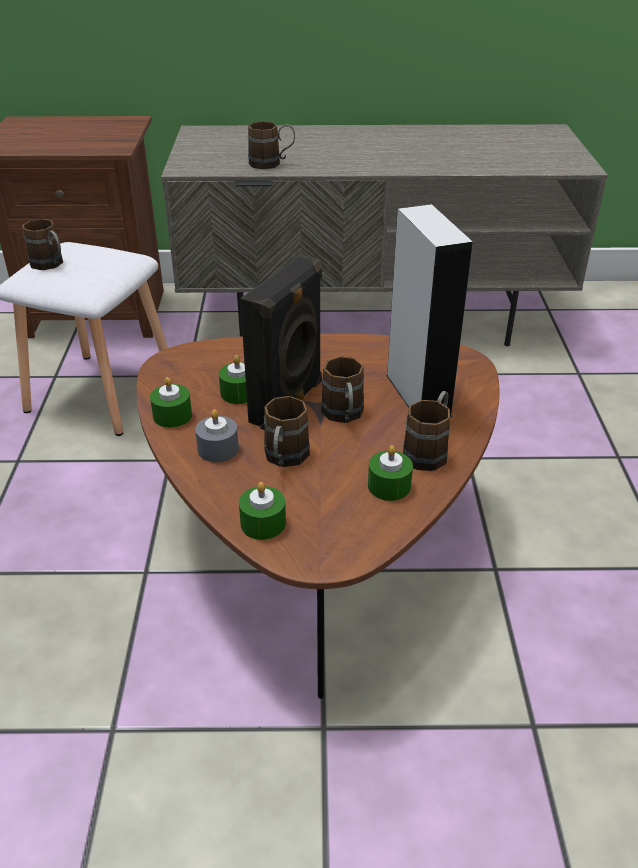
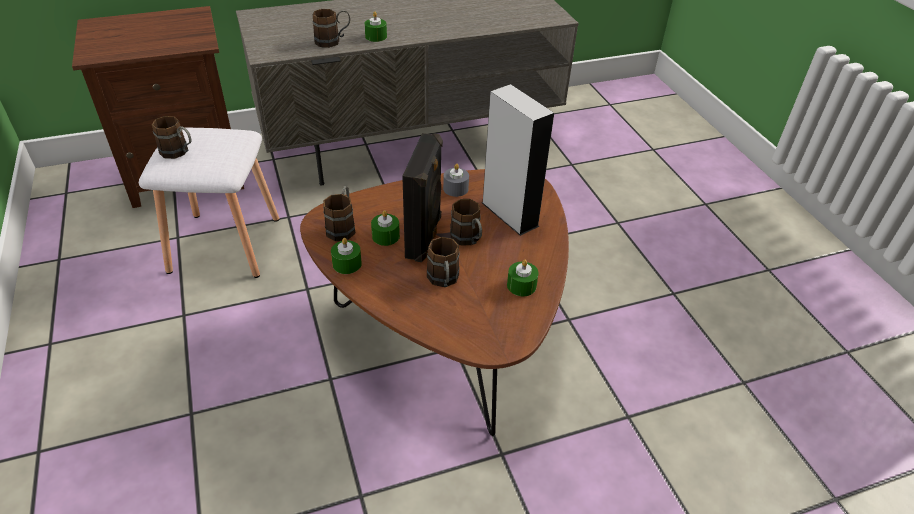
camera: 20 degrees left, 5 degrees up
(218, 449) = (394, 283): grey candle -> grey candle (455, 188)
(263, 523) = (453, 331): green candle -> green candle (376, 36)
(429, 450) = (535, 254): brown mug -> brown mug (342, 226)

